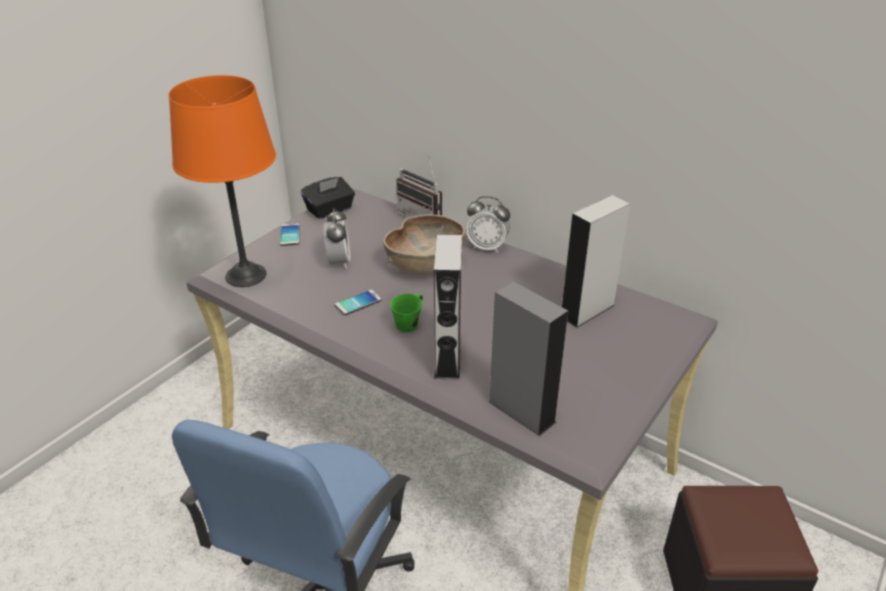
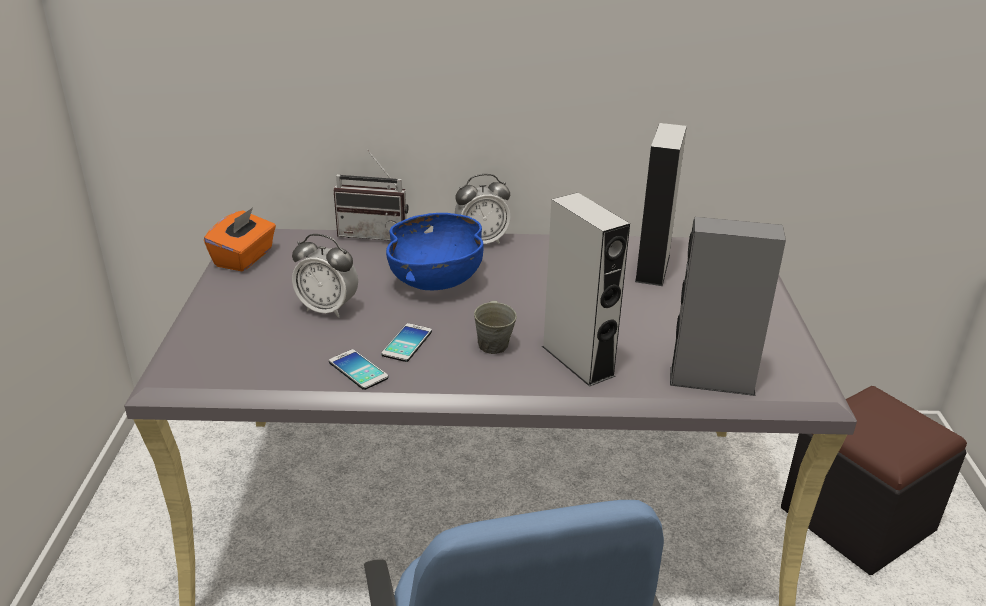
camera: 35 degrees left, 5 degrees down
(246, 275) = (218, 364): orange table lamp -> none
(290, 235) = (223, 300): phone -> phone (358, 370)
(330, 210) = (244, 258): black tissue box -> orange tissue box
(339, 262) = (328, 309): alarm clock -> alarm clock turned 150 degrees clockwise
(408, 325) = (494, 344): green mug -> grey mug
(425, 265) = (436, 279): brown bowl -> blue bowl

